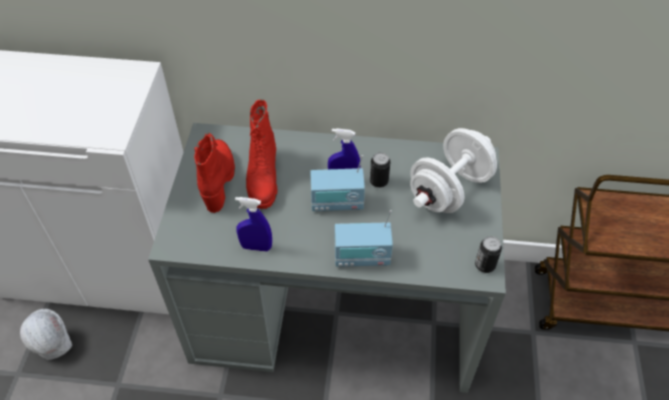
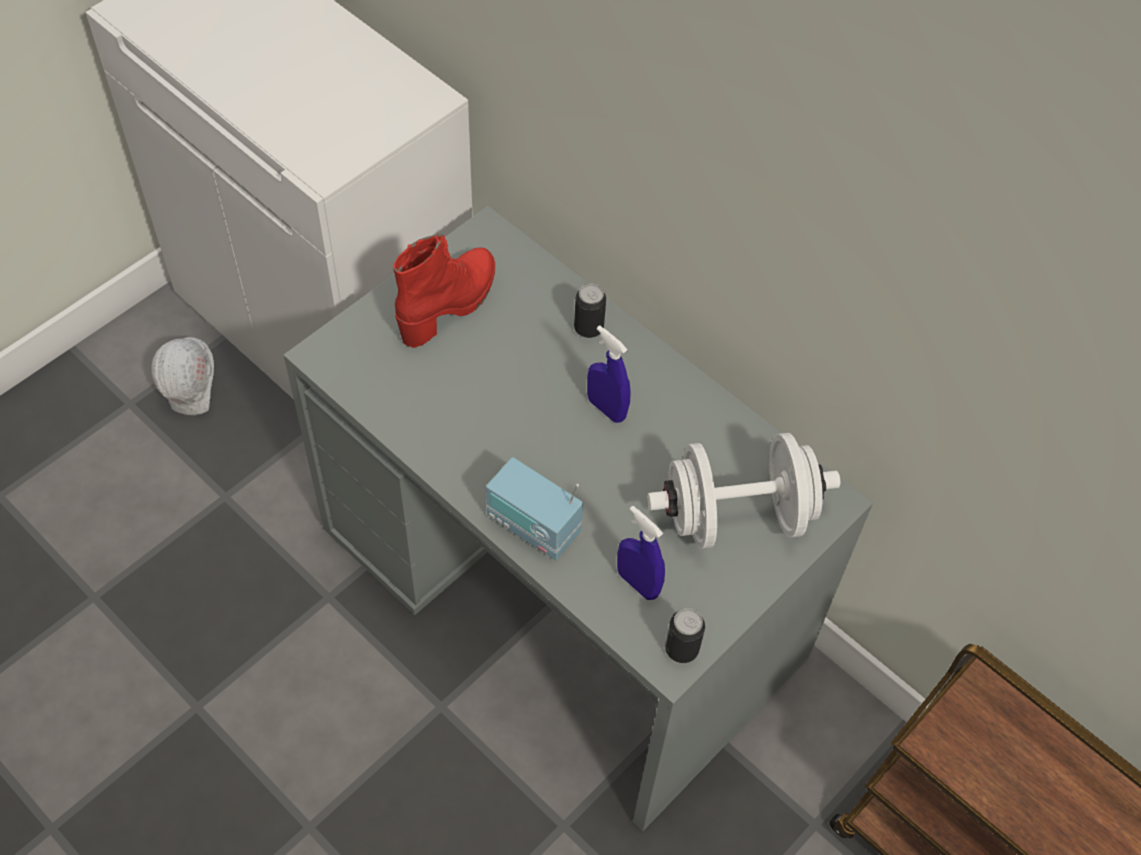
camera: 35 degrees right, 5 degrees up
(256, 247) = (417, 424): blue spray bottle -> blue spray bottle (637, 583)
(262, 179) = (504, 339): red boot -> none
(337, 203) = (569, 434): radio -> none
(379, 181) = (651, 441): can -> can (588, 328)

